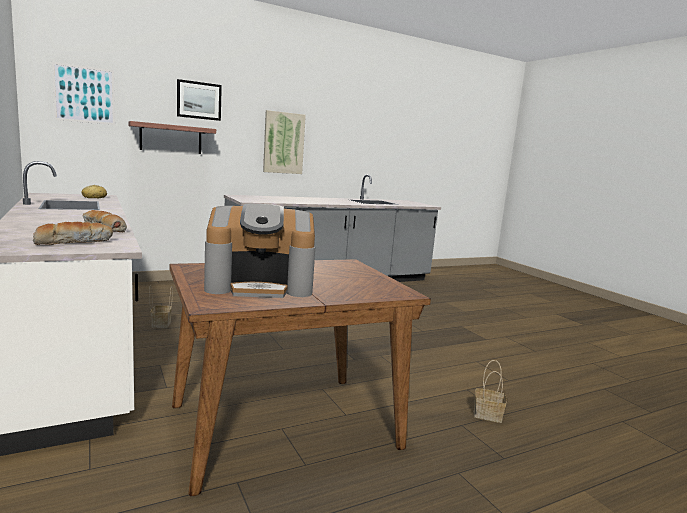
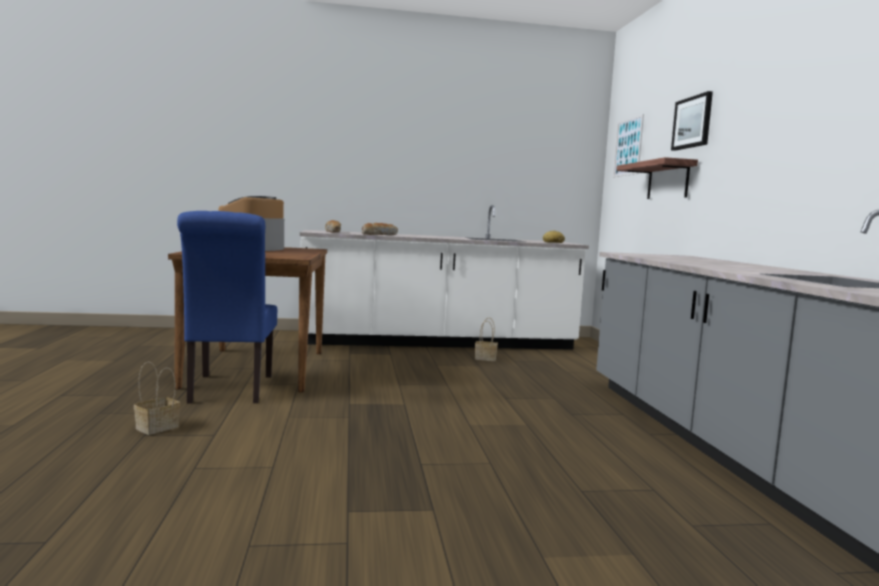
camera: 110 degrees right, 5 degrees down
(283, 143) = (775, 161): picture -> none
(376, 415) = (229, 390): none -> blue chair

